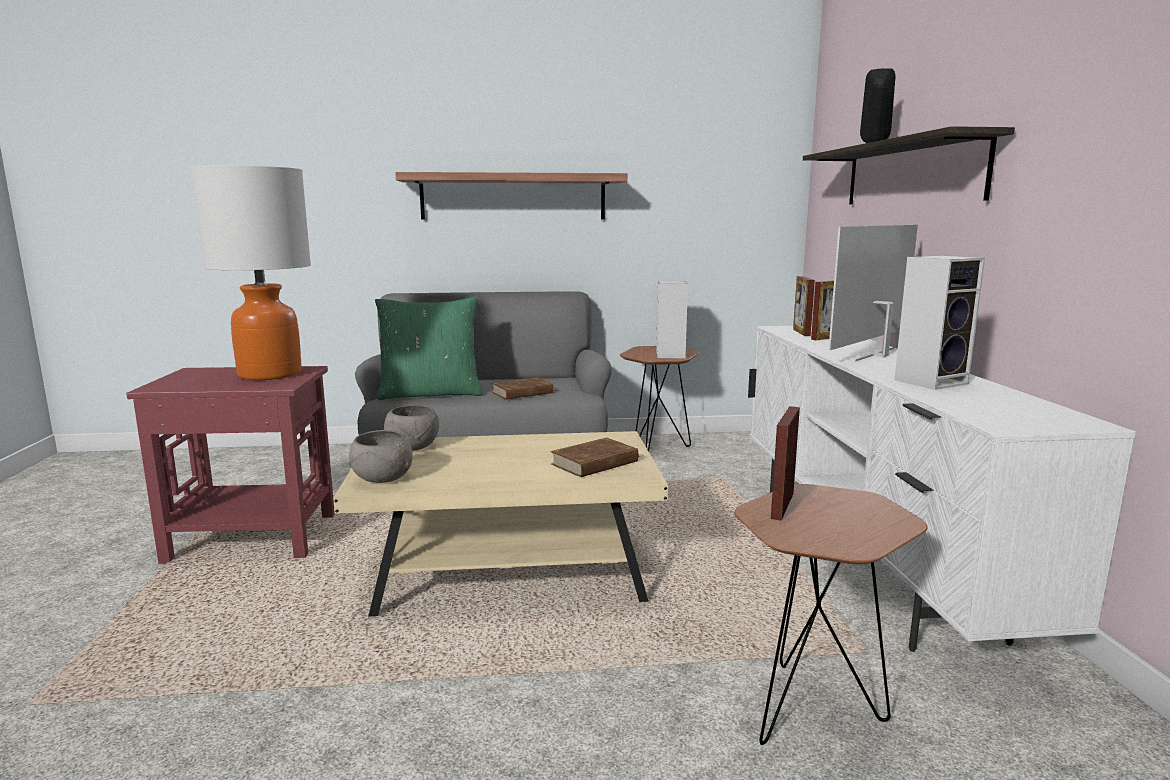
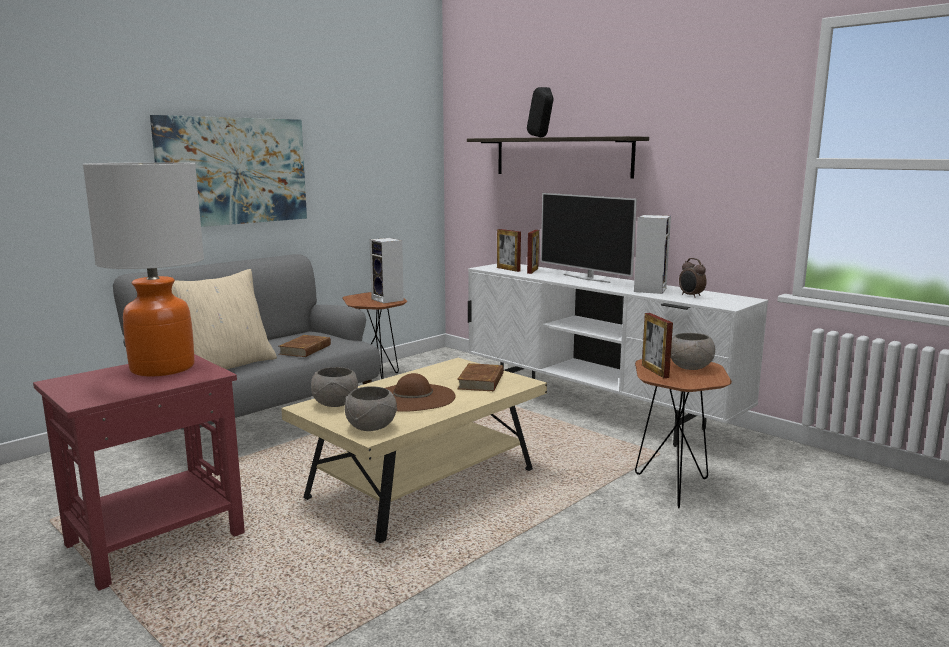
camera: 40 degrees left, 0 degrees up
(431, 394) = (225, 366): green pillow -> beige pillow
(489, 460) = (413, 397): none -> brown hat
(513, 197) = (233, 171): shelf -> picture
(859, 516) = (691, 367): none -> grey bowl
(877, 355) = (587, 278): television -> television turned 45 degrees counterclockwise
(978, 400) = (691, 296): none -> alarm clock

